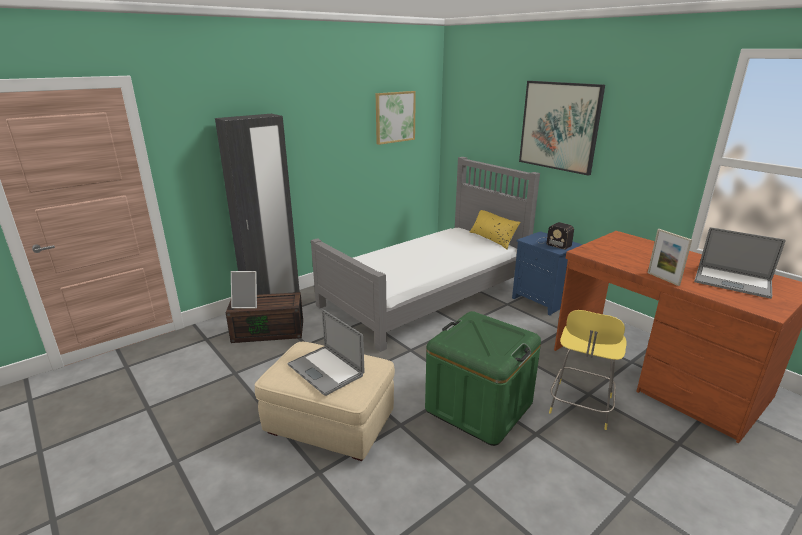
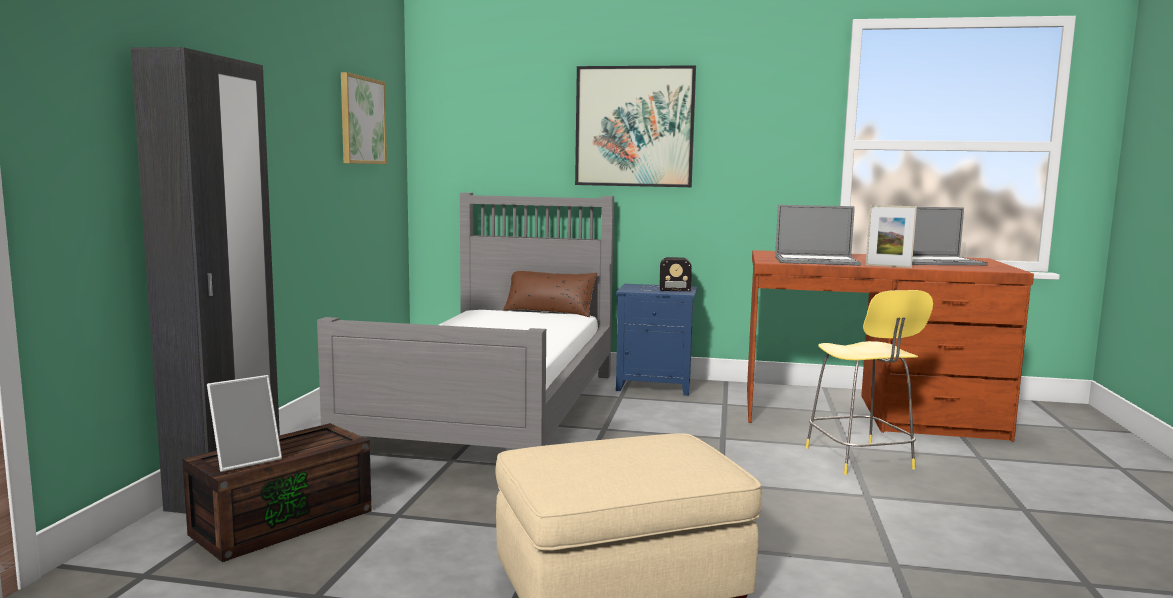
camera: 40 degrees left, 15 degrees down
(325, 370) = (630, 458): laptop -> laptop (816, 261)
(479, 406) = (769, 495): green storage box -> none
(492, 239) = (549, 312): yellow pillow -> brown pillow

